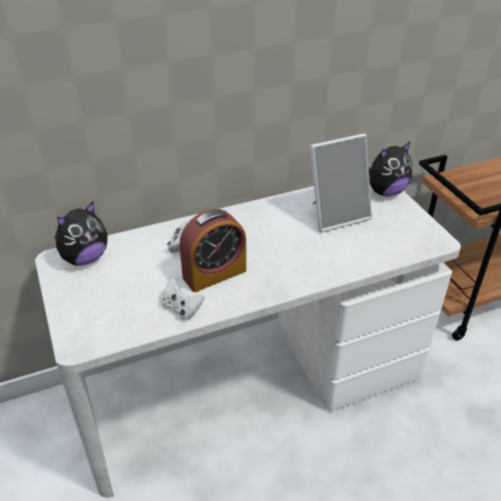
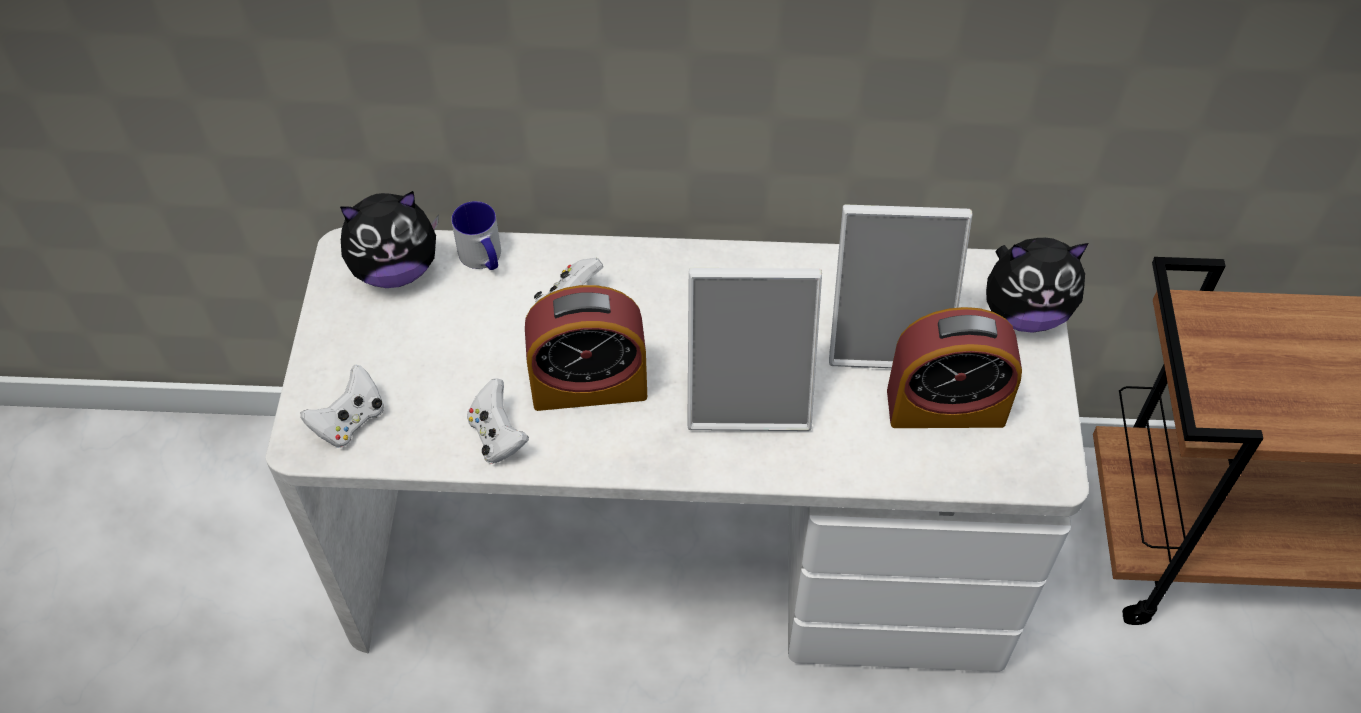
camera: 25 degrees right, 15 degrees up
(97, 328) = (350, 421): none -> white game controller
(129, 241) = (483, 258): none -> mug
(292, 254) = (750, 393): none -> picture frame
(380, 232) = (945, 407): none -> alarm clock

